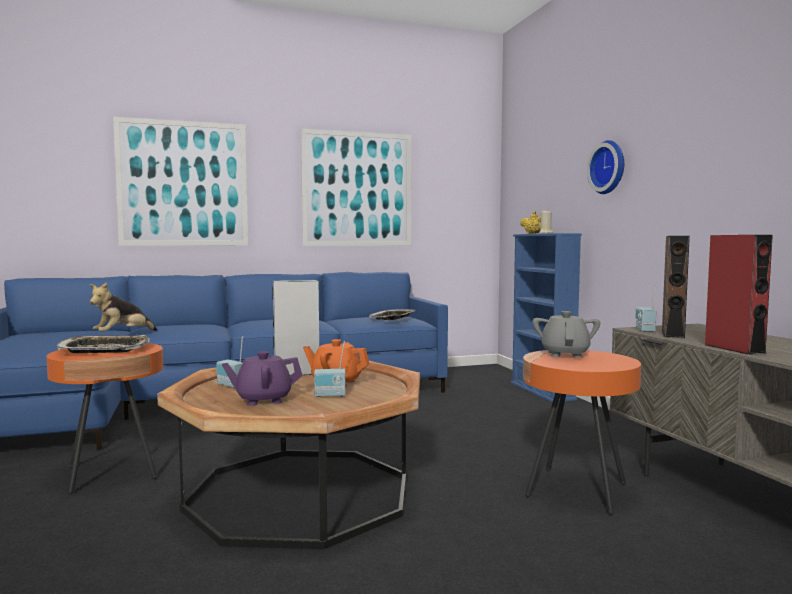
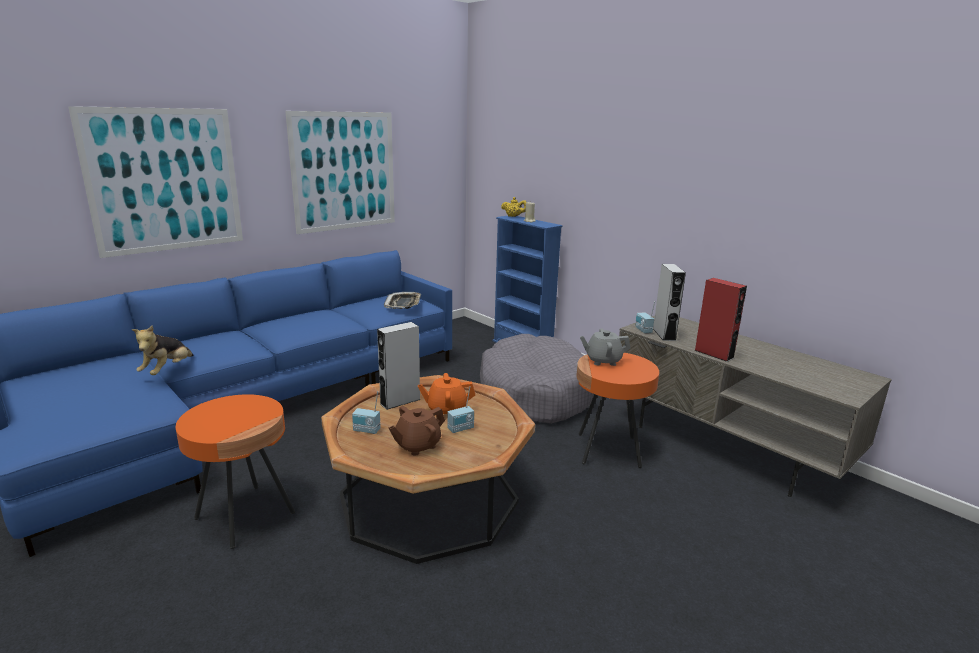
camera: 25 degrees left, 15 degrees up
(104, 350) = (227, 416): tray -> none
(263, 400) = (417, 445): purple teapot -> brown teapot
(522, 427) = (535, 393): none -> grey dog bed
(565, 354) = (603, 361): grey teapot -> grey teapot turned 75 degrees counterclockwise
(609, 167) = (590, 174): wall clock -> none
(672, 334) = (664, 334): brown speaker -> grey speaker

